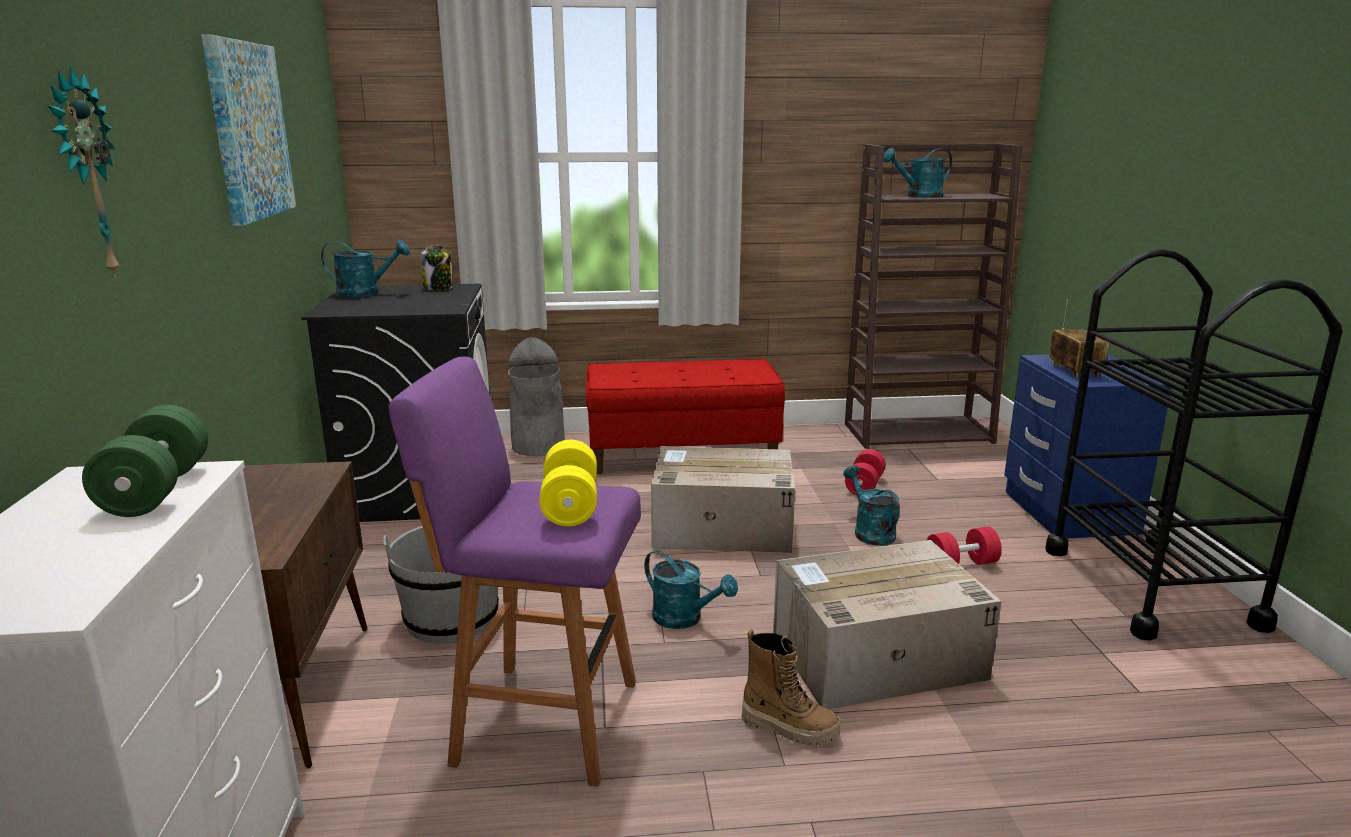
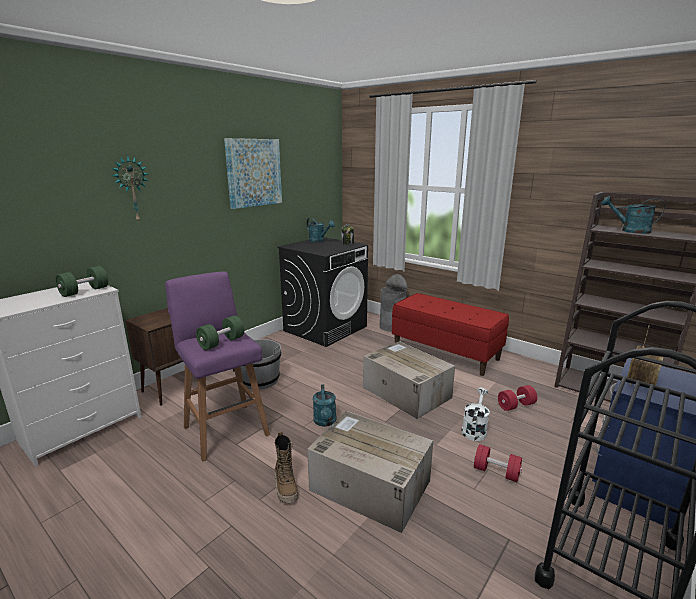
camera: 45 degrees right, 0 degrees up
(570, 506) = (221, 343): yellow dumbbell -> green dumbbell
(870, 532) = (474, 429): turquoise watering can -> white watering can

